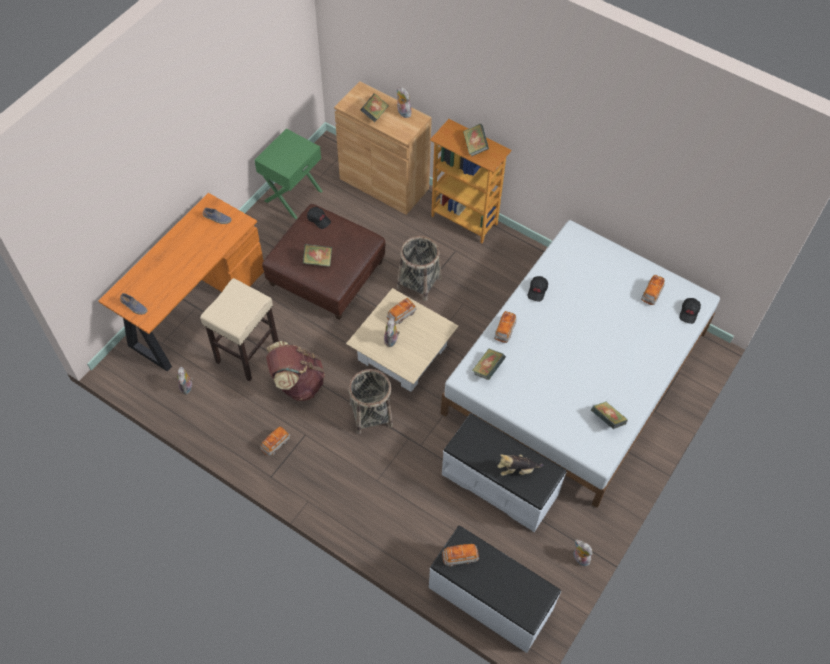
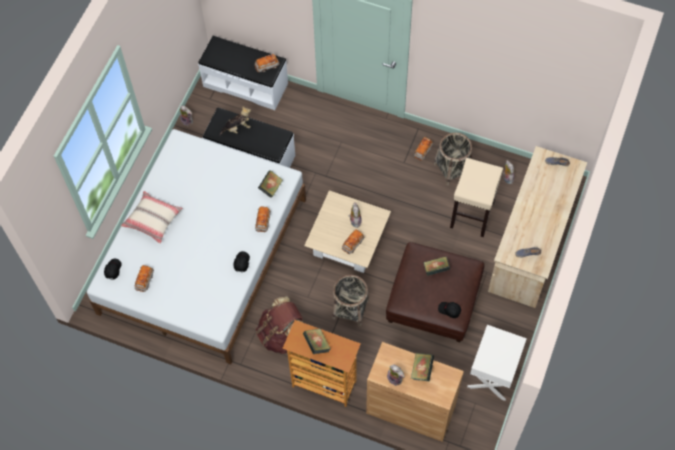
camera: 170 degrees right, 5 degrees up
(194, 308) = (532, 243): orange desk -> beige desk
(292, 195) = (493, 375): green nightstand -> white nightstand
(297, 383) = (423, 199): brown backpack -> brown backpack (281, 335)
(371, 414) = (359, 187): basket -> basket (452, 169)
(607, 420) = (175, 168): book -> none
(640, 359) = (152, 220): none -> beige pillow

